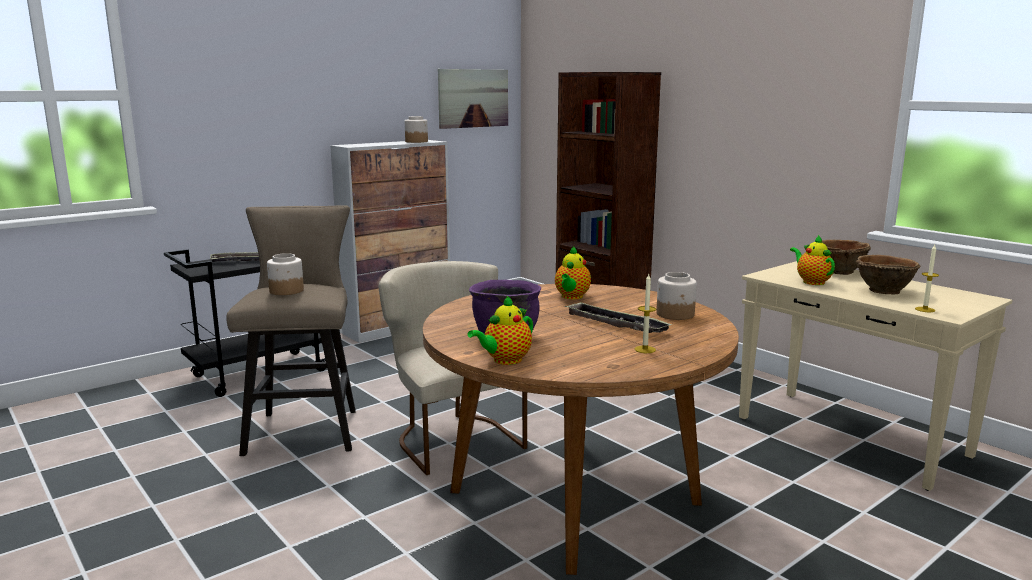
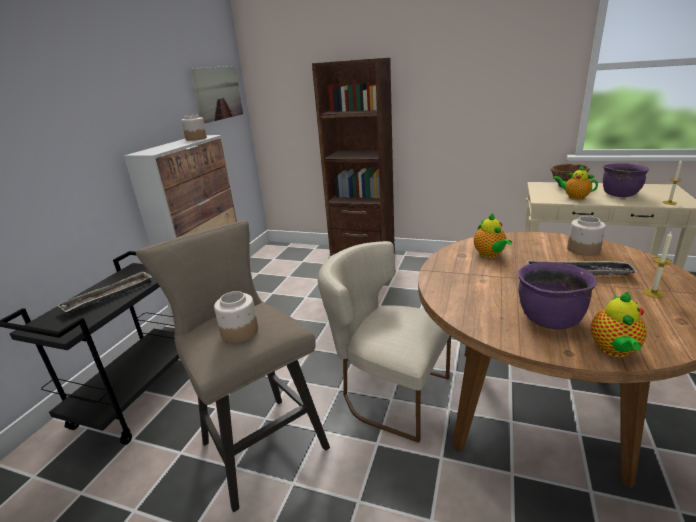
camera: 30 degrees left, 10 degrees up
(883, 291) = (619, 194): brown bowl -> purple cooking pot

